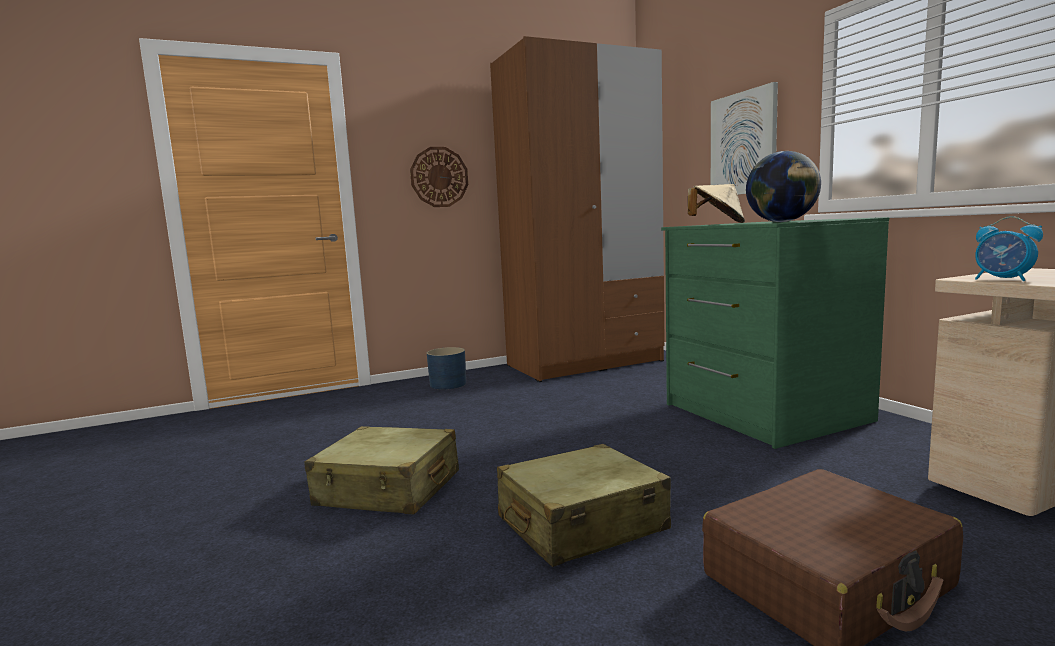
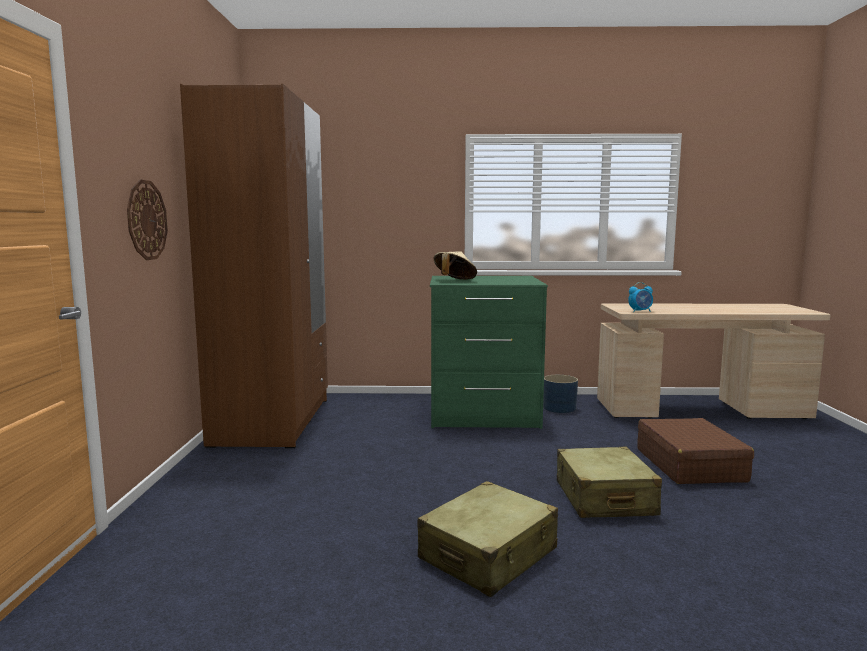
camera: 65 degrees left, 0 degrees up
(448, 384) = (214, 484): blue planter -> blue planter (559, 408)
(743, 144) = (393, 212): picture -> none
(781, 222) = (524, 282): globe -> none

